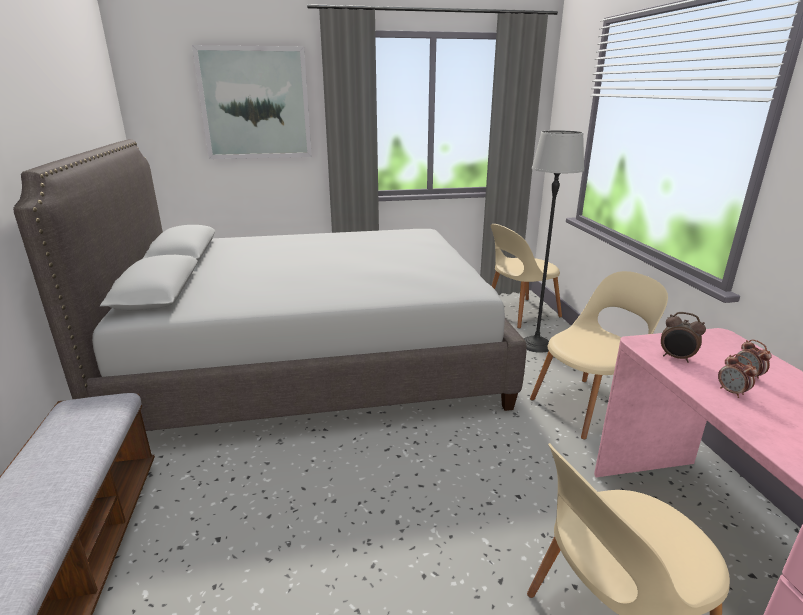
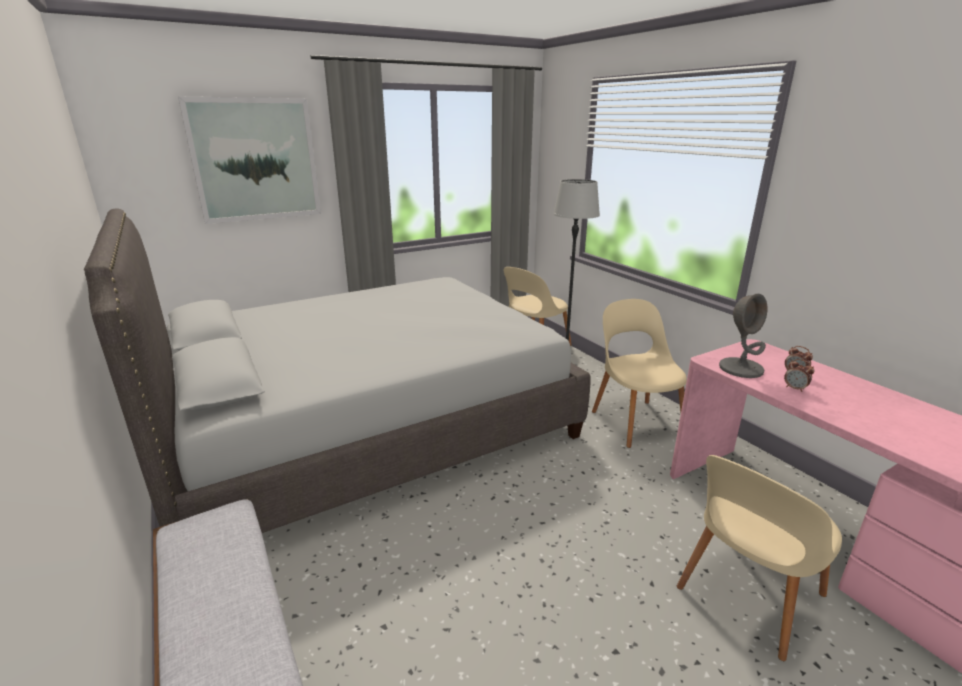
camera: 20 degrees left, 0 degrees up
(588, 406) = (635, 421): beige chair -> beige chair turned 60 degrees counterclockwise
(676, 358) = (741, 368): alarm clock -> grey table lamp

